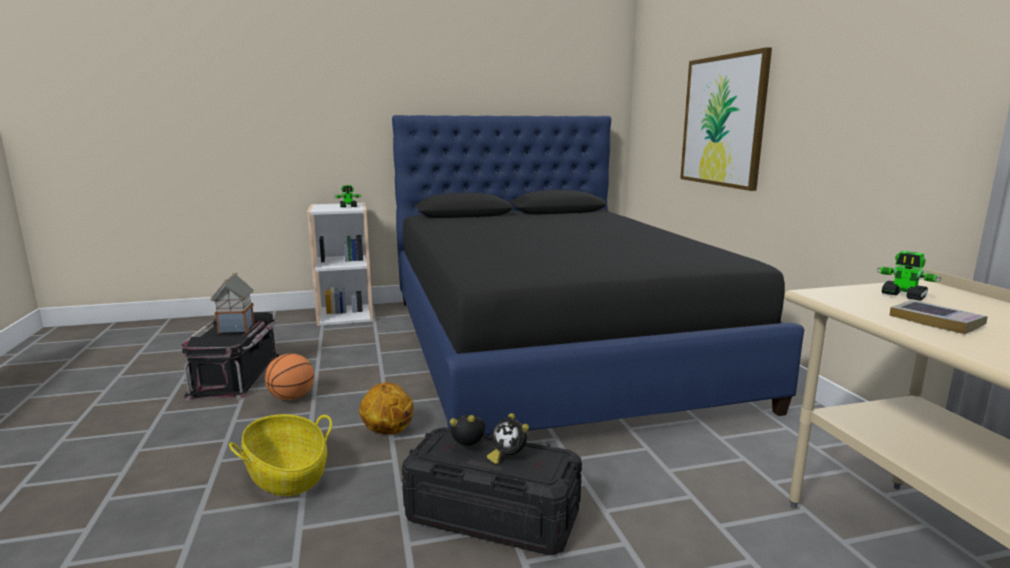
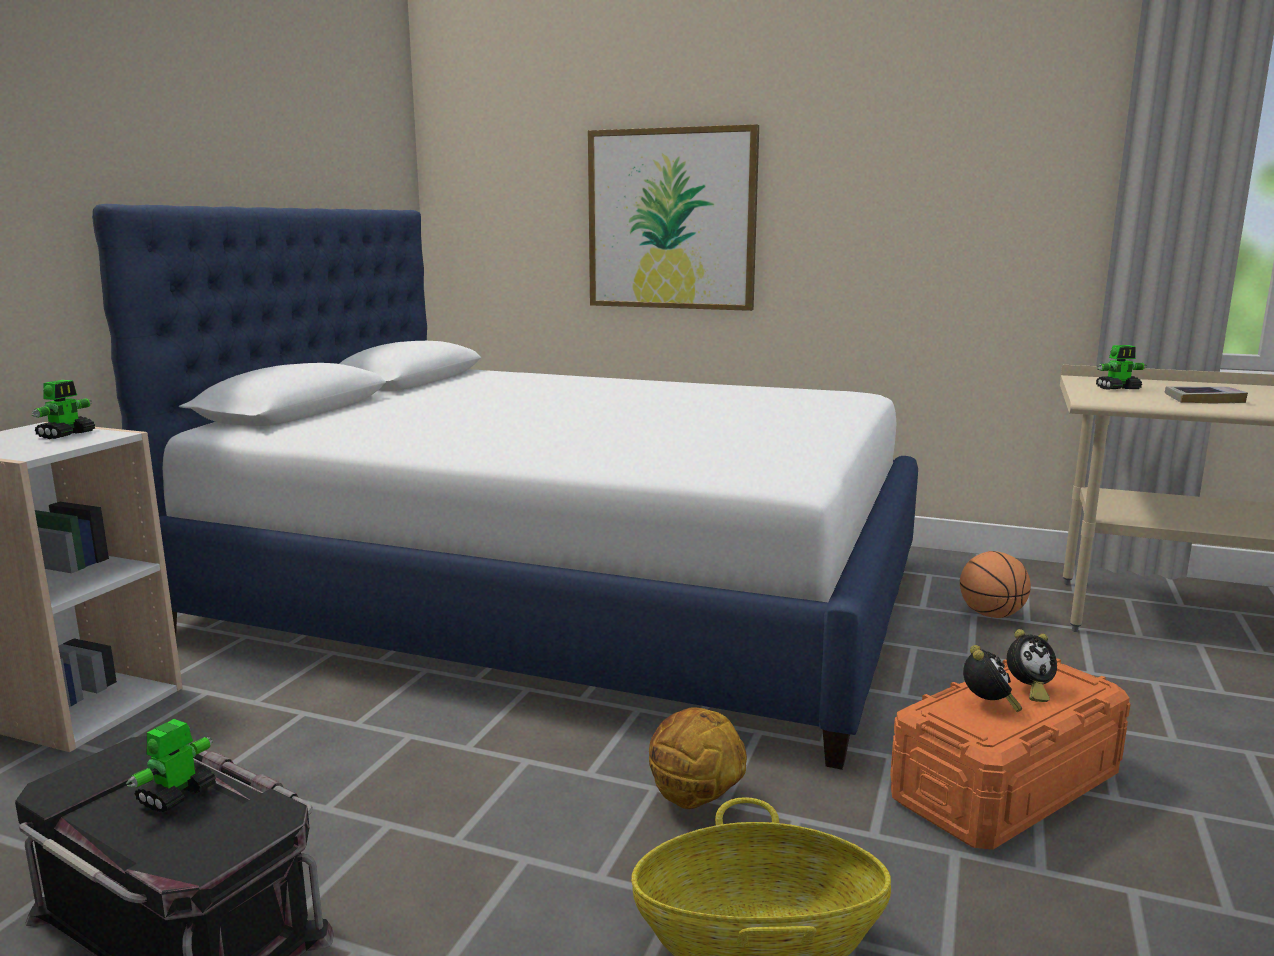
camera: 55 degrees left, 0 degrees up
(236, 328) = (176, 795): toy house -> toy robot
(292, 398) = (425, 869): basketball -> basketball (991, 615)
(469, 448) = (988, 706): alarm clock -> alarm clock turned 150 degrees clockwise
(492, 516) = (1006, 786): black storage box -> orange storage box
(550, 346) = (564, 597): black bed -> white bed

